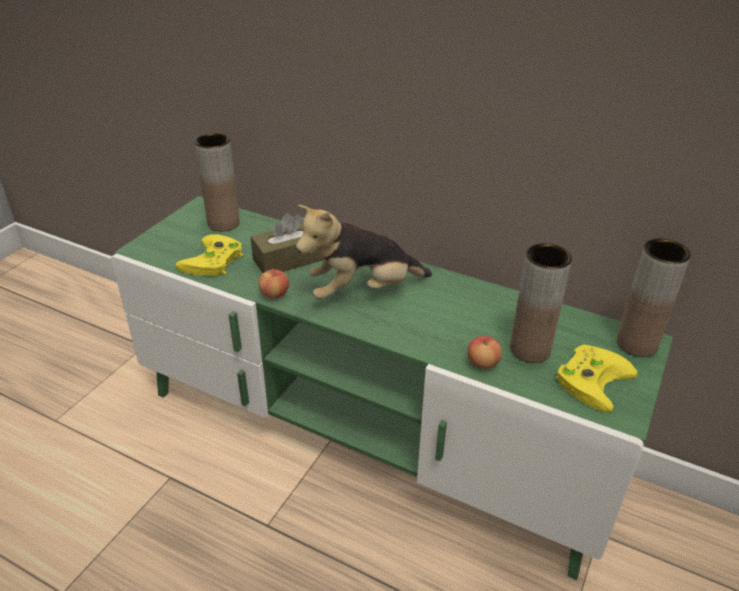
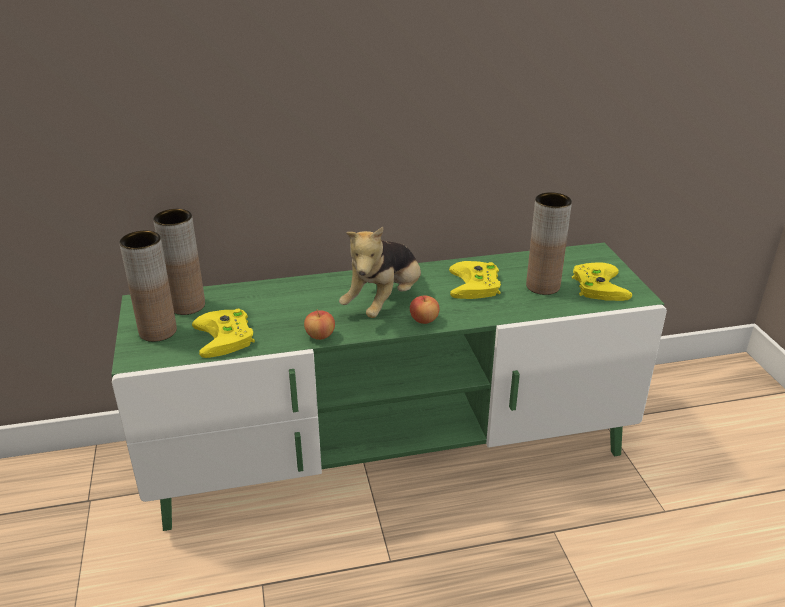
camera: 40 degrees left, 5 degrees down
(288, 259) = (292, 307): brown tissue box -> none
(465, 316) = (476, 285): none -> yellow game controller
(482, 363) = (528, 308): apple -> apple (424, 320)
(636, 344) = (593, 255): brown vase -> brown vase (158, 331)

